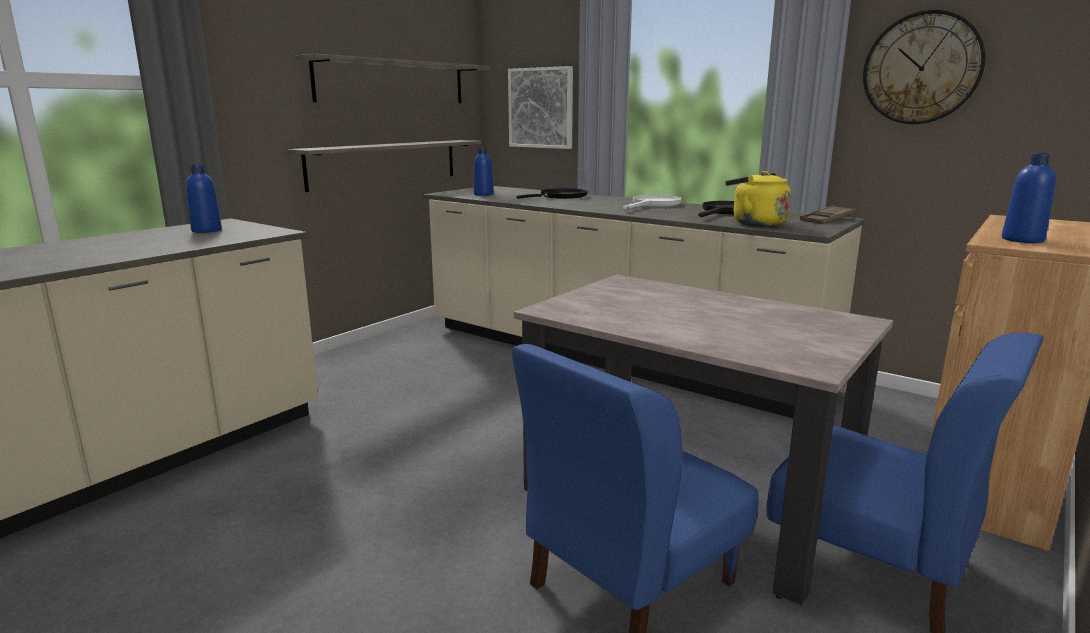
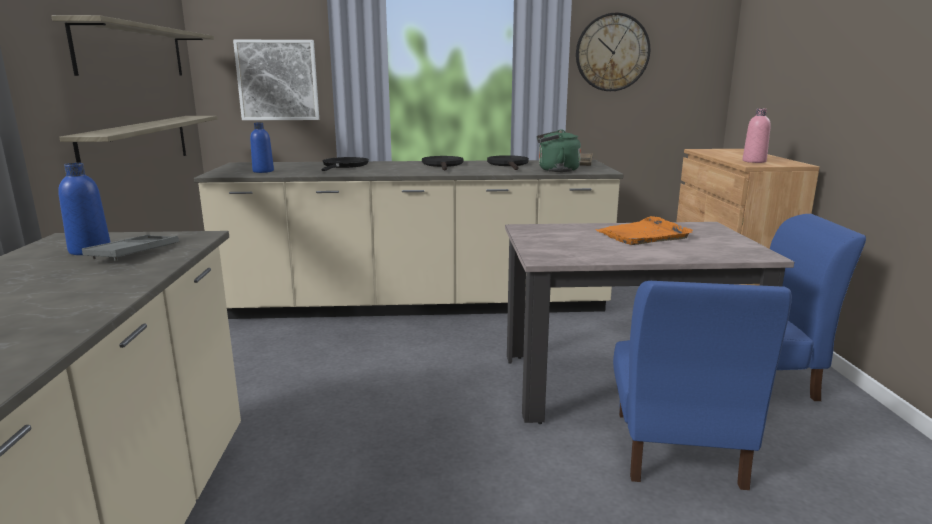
camera: 40 degrees left, 0 degrees up
(217, 235) = (134, 252): none -> grey tray
(653, 205) = (443, 165): white frying pan -> black frying pan
(730, 312) = (643, 235): none -> orange tray
(755, 223) = (555, 170): yellow kettle -> green kettle
(1022, 240) = (754, 161): blue bottle -> pink bottle

